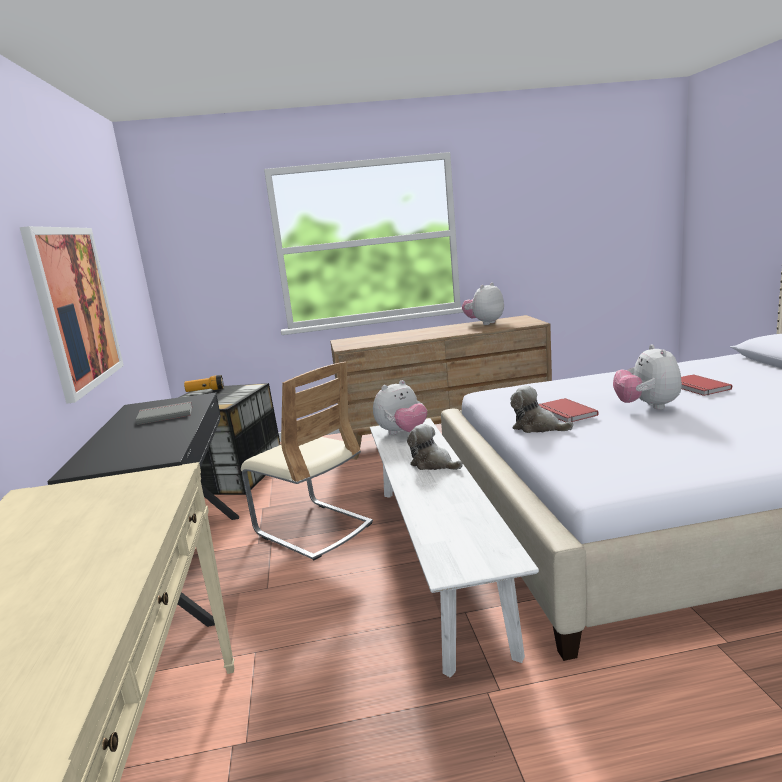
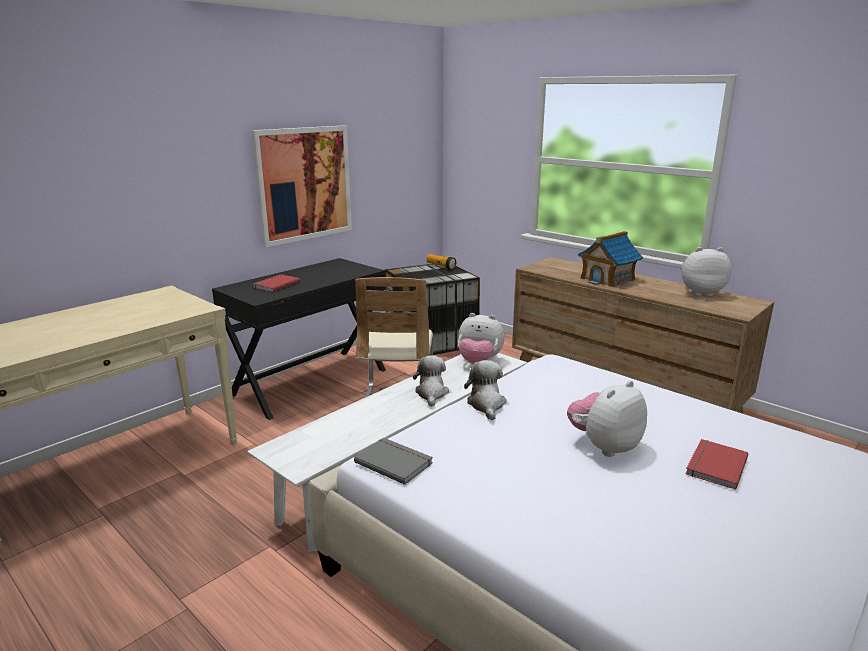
camera: 50 degrees right, 5 degrees up
(165, 415) = (328, 274): grey book -> grey book (394, 462)
(414, 335) = (608, 279): none -> toy house
(565, 413) = (533, 407): red book -> red book (276, 284)

